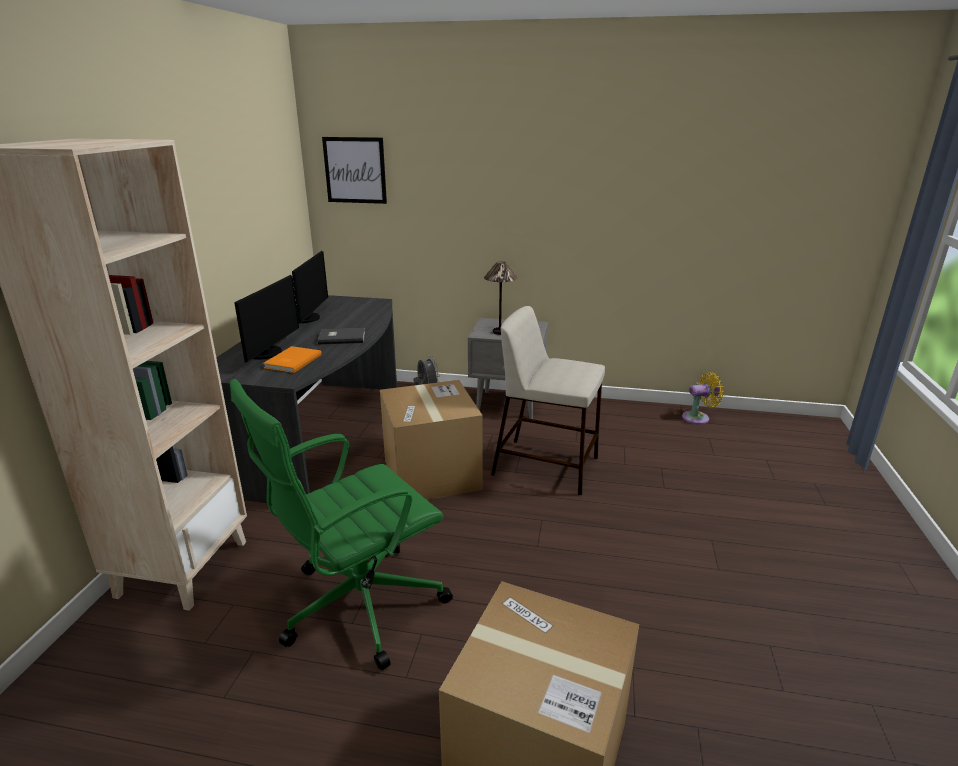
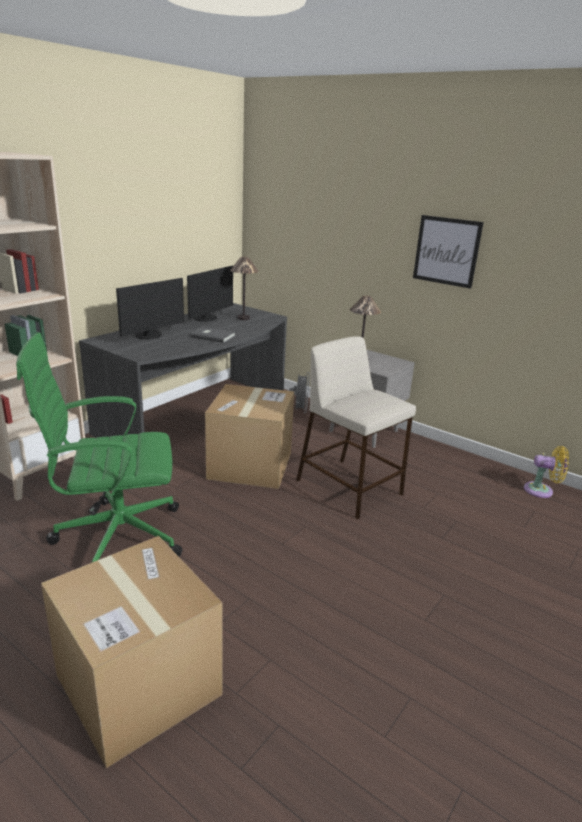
camera: 25 degrees right, 0 degrees up
(291, 361) = (158, 344): orange book -> none
(349, 310) = (243, 318): none -> table lamp
(355, 170) = (277, 202): picture -> picture (446, 251)

